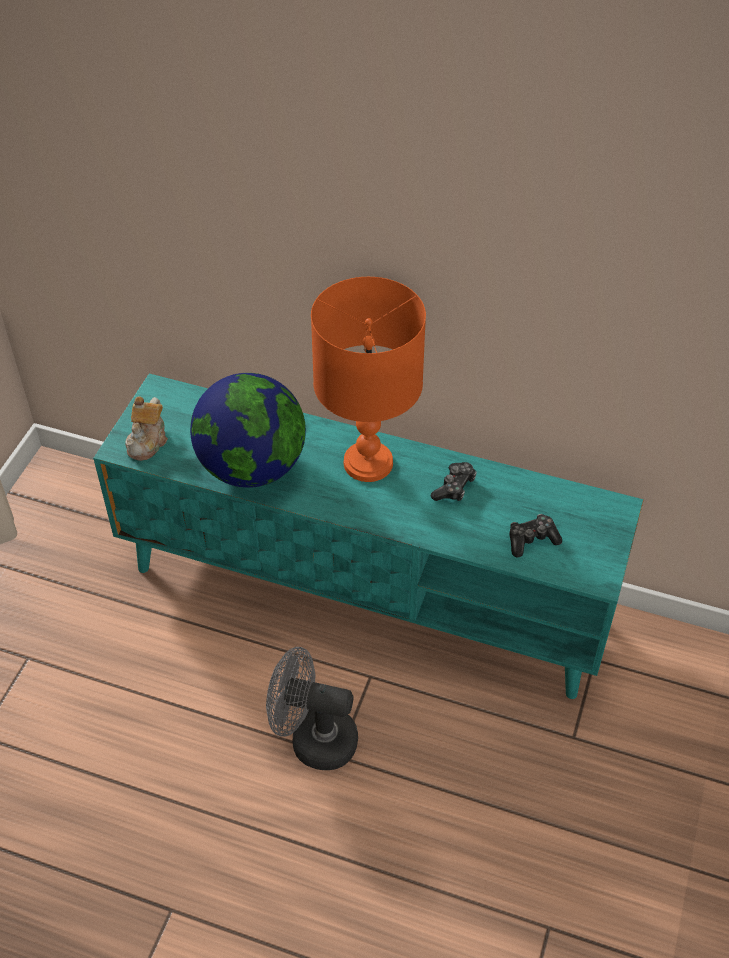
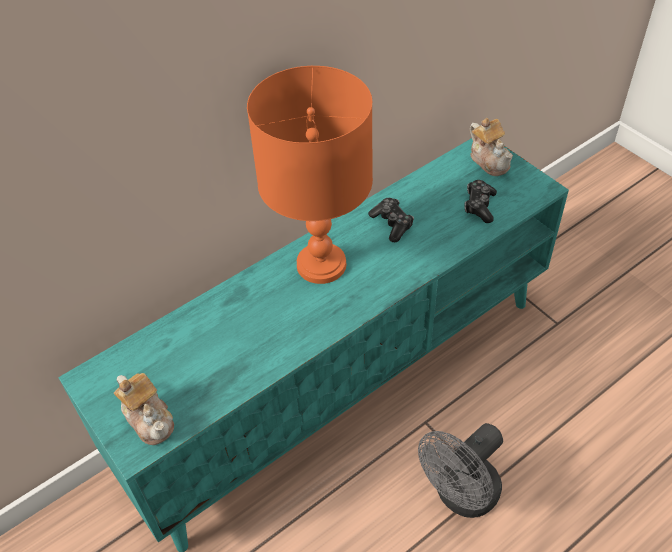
camera: 55 degrees left, 0 degrees up
(252, 468) = (257, 349): globe -> none
(603, 521) = (489, 160): none -> teapot

